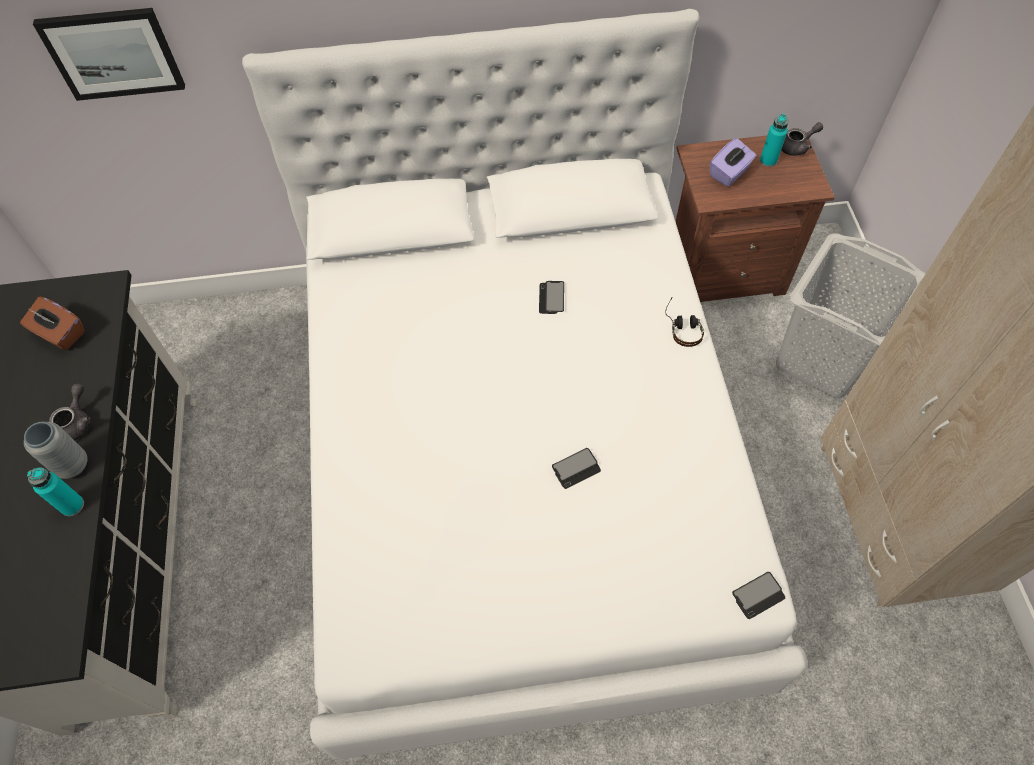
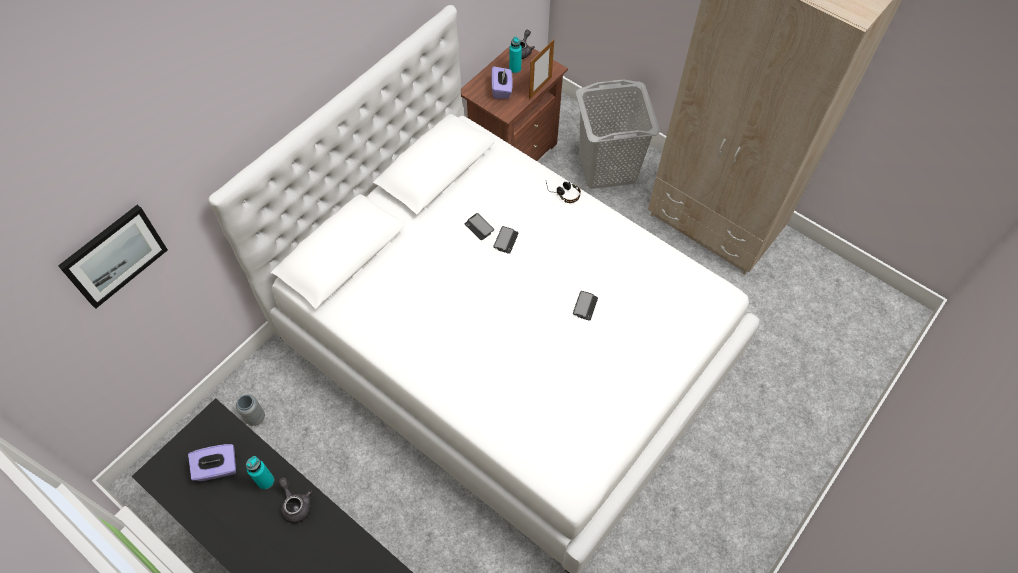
camera: 45 degrees left, 0 degrees up
(60, 334) = (218, 468): brown tissue box -> purple tissue box
(72, 465) = (323, 527): grey vase -> grey vase (255, 417)
(72, 505) = (351, 546): turquoise bottle -> turquoise bottle (265, 481)
(758, 595) = (723, 296): phone -> phone (506, 240)
(776, 198) = (540, 88): none -> picture frame

